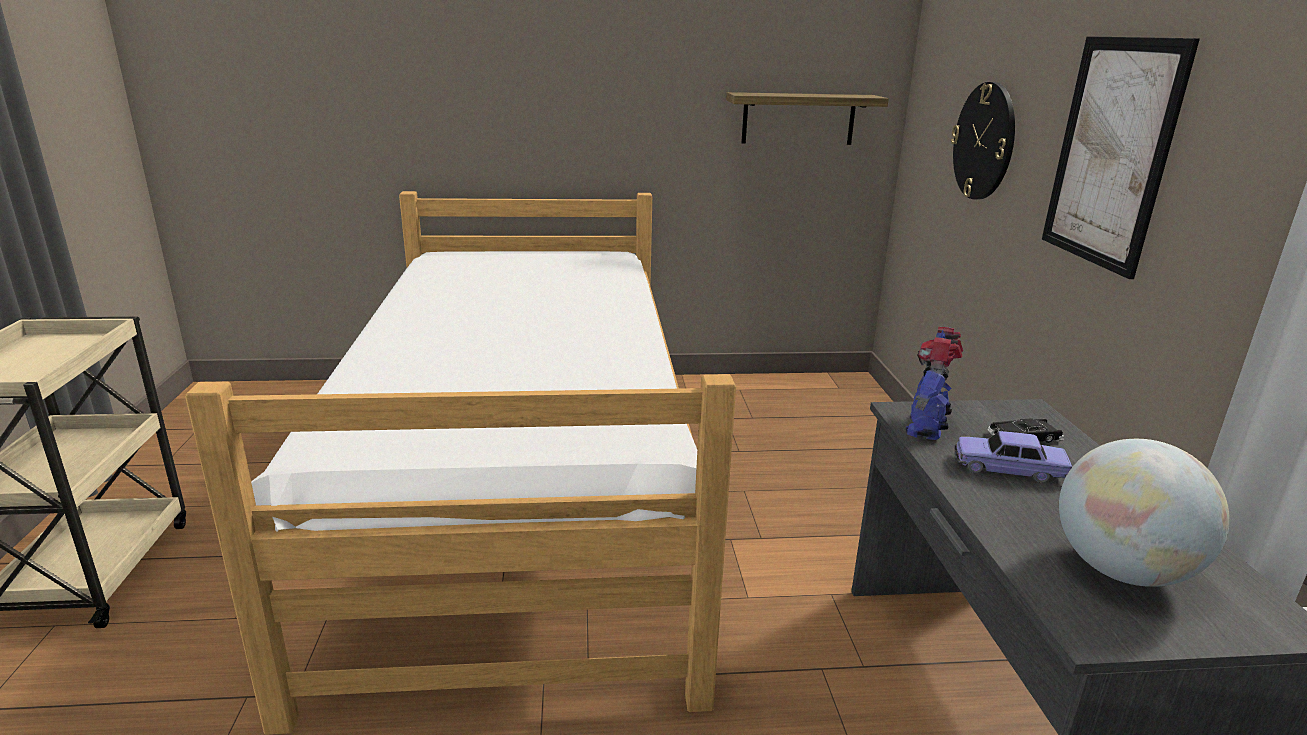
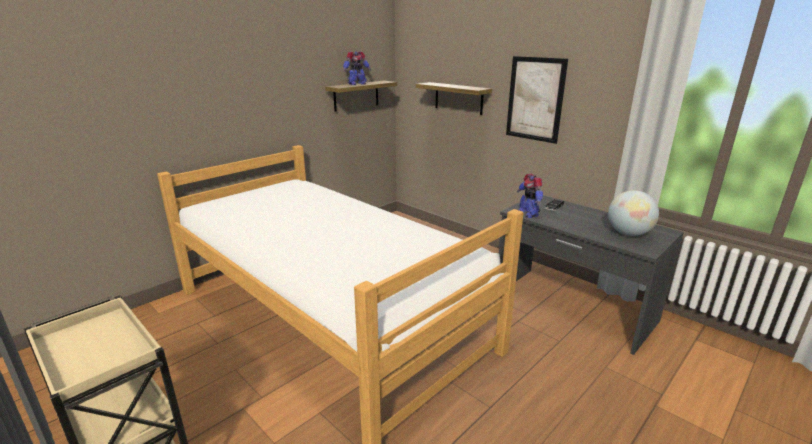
camera: 40 degrees left, 0 degrees up
(793, 94) = (356, 84): none -> toy robot
(984, 141) = (458, 98): wall clock -> shelf
(1009, 469) = (567, 218): toy car -> none

